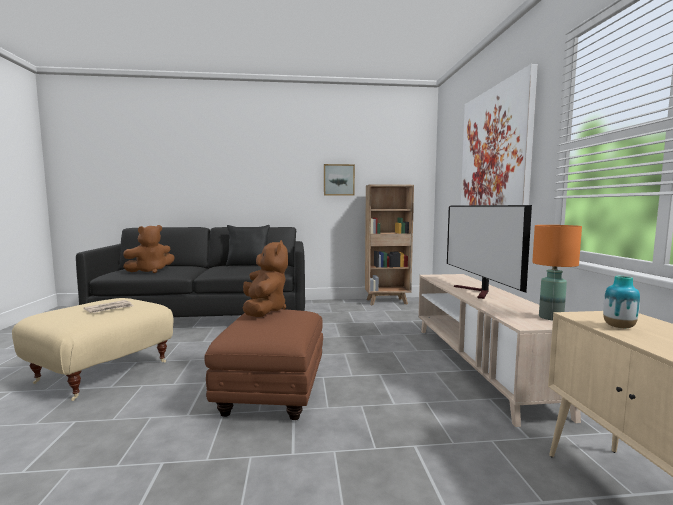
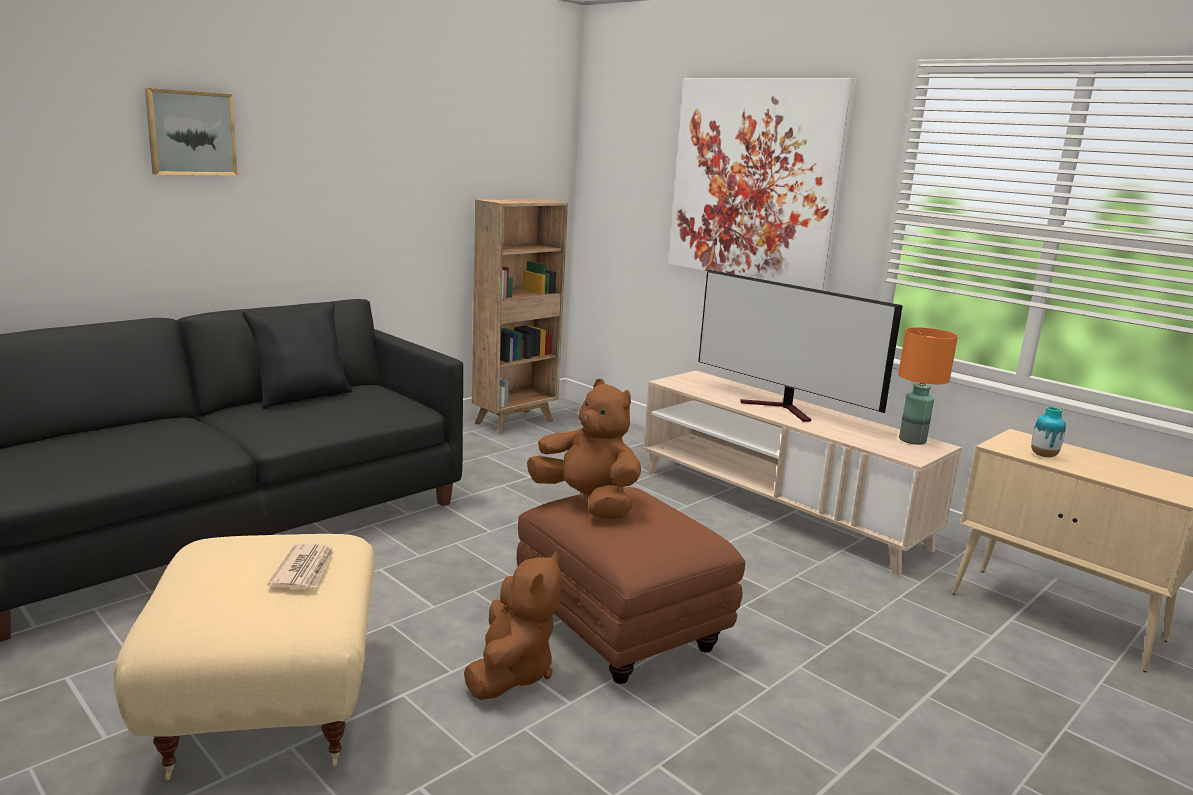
camera: 40 degrees left, 10 degrees up
(150, 271) = (117, 455): brown plush toy -> brown plush toy (511, 672)
(338, 180) = (423, 186): picture -> picture (191, 133)

